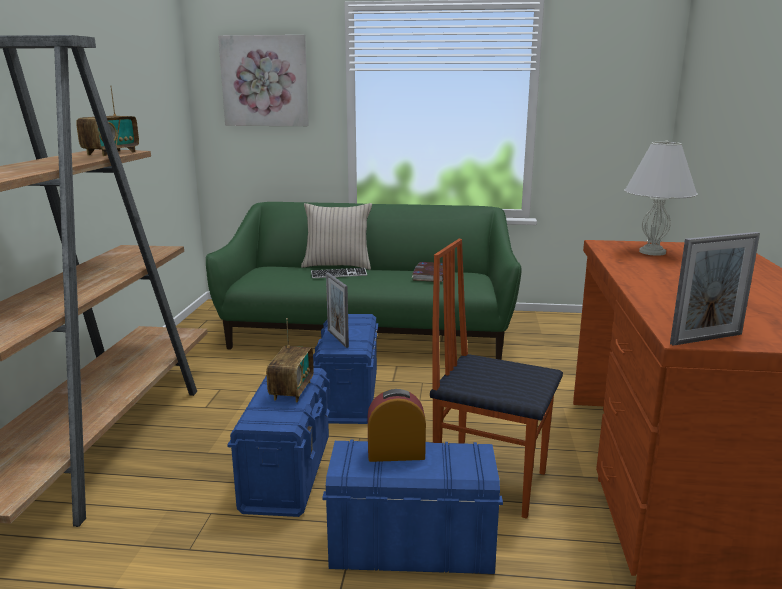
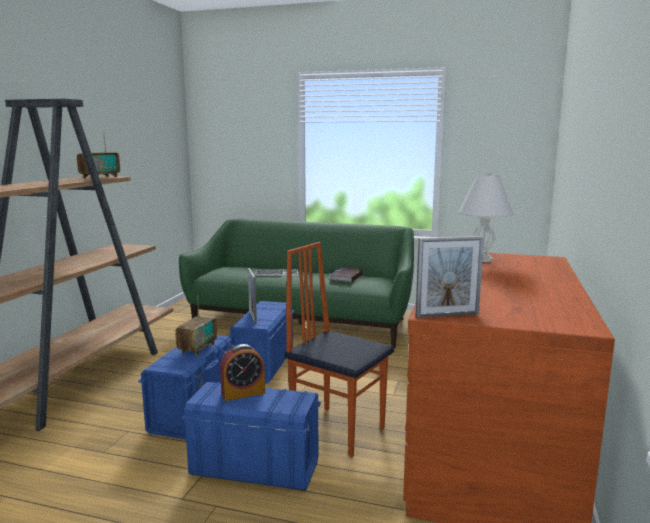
camera: 10 degrees right, 5 degrees down
(265, 81) = (240, 130): picture -> none
(337, 266) = (281, 268): beige pillow -> none
(396, 454) = (243, 393): alarm clock -> alarm clock turned 150 degrees clockwise

